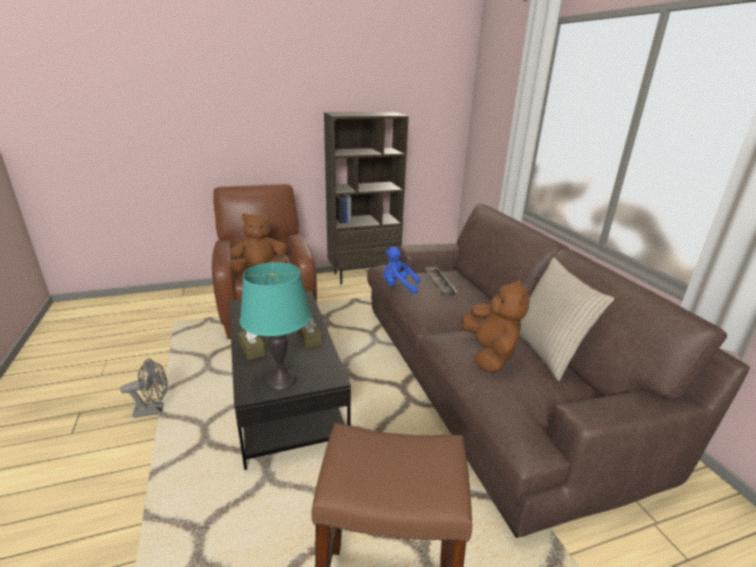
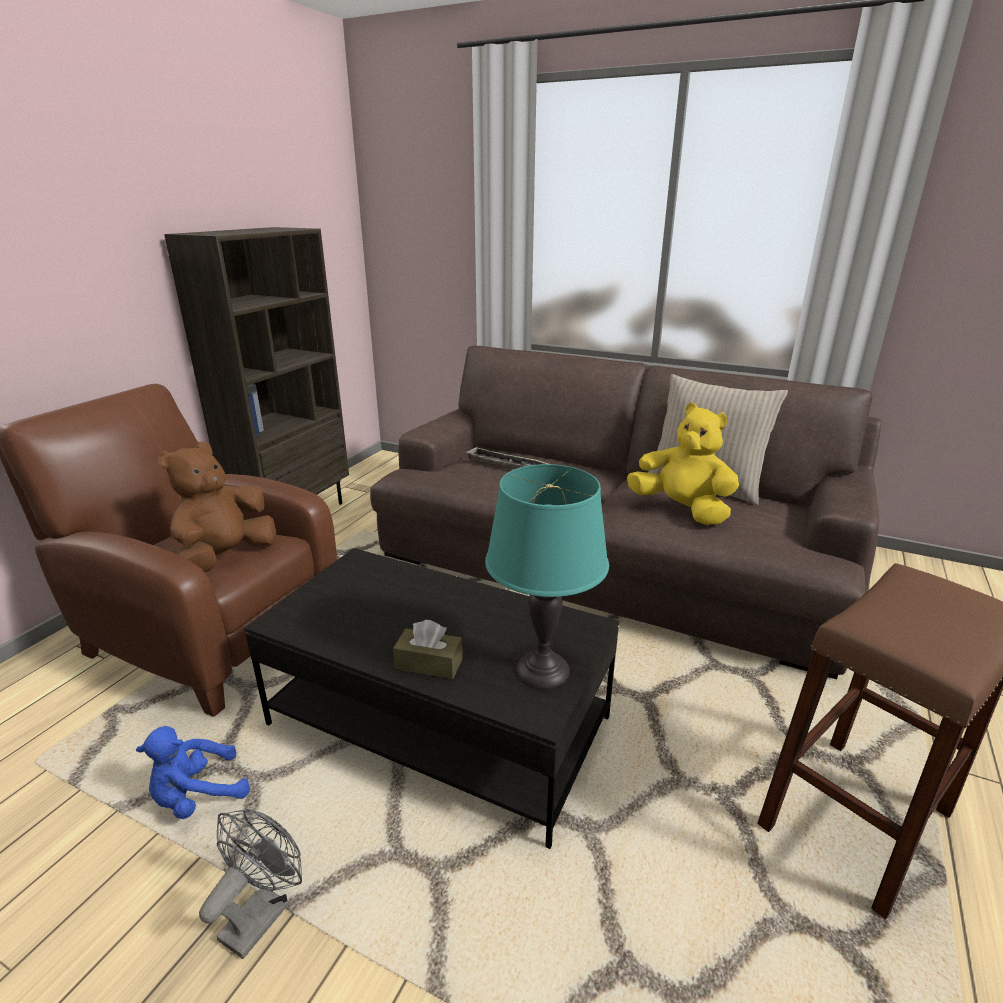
camera: 45 degrees left, 0 degrees up
(309, 338) = (475, 603): brown tissue box -> none
(398, 287) = (472, 488): blue plush toy -> blue plush toy (197, 796)
(489, 354) = (681, 510): brown plush toy -> yellow plush toy

